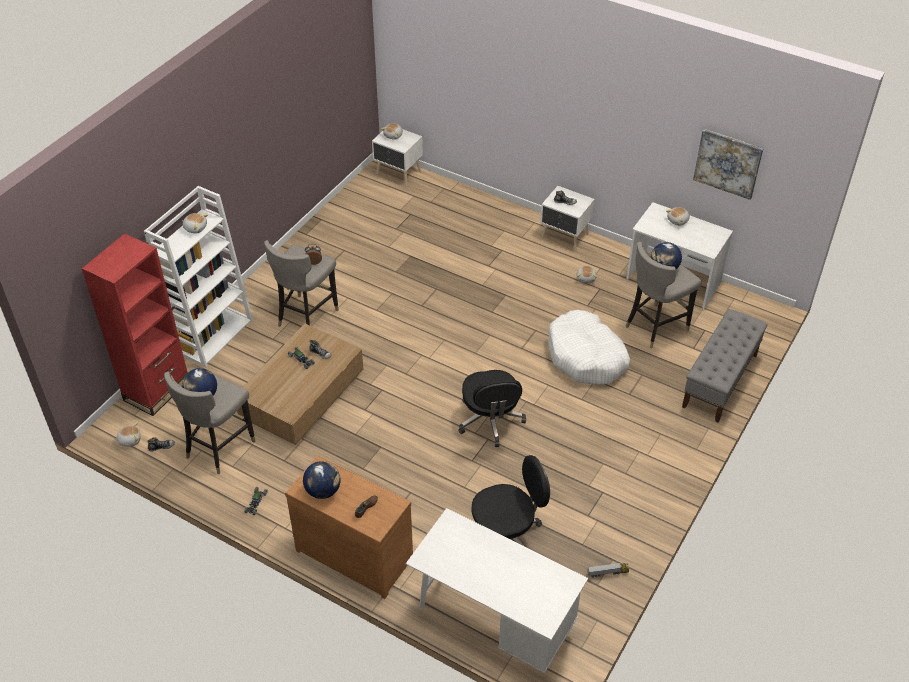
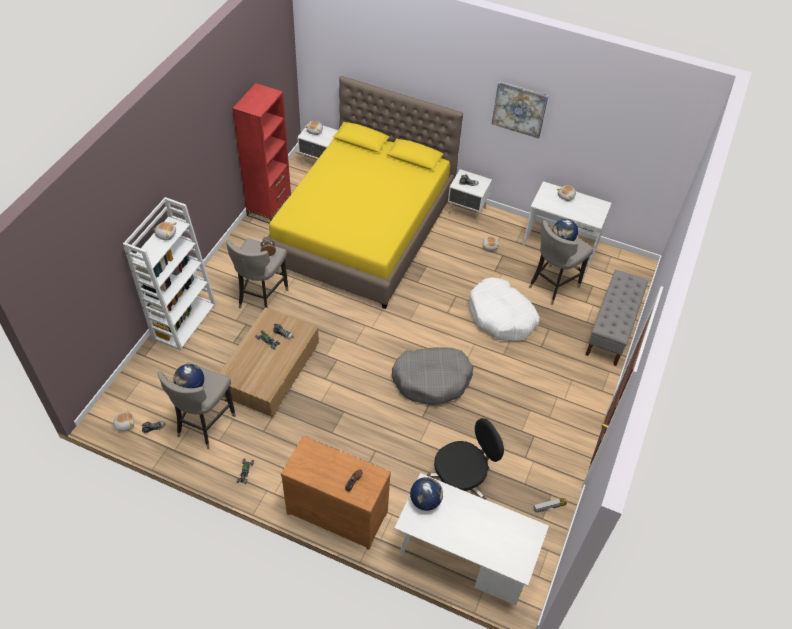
camera: 10 degrees left, 5 degrees up
(157, 390) = (141, 376): red bookcase -> red bookcase (269, 207)
(323, 491) = (313, 468): globe -> globe (425, 501)
(437, 250) = (363, 229): none -> yellow bed
(490, 421) = (432, 380): black office chair -> grey dog bed
(728, 163) = (610, 149): picture -> picture (519, 109)

